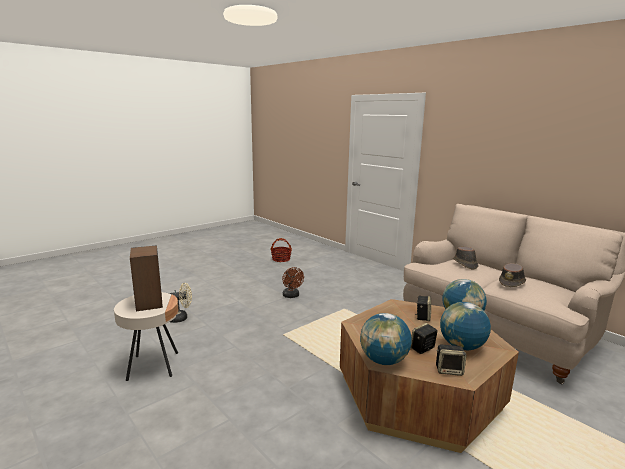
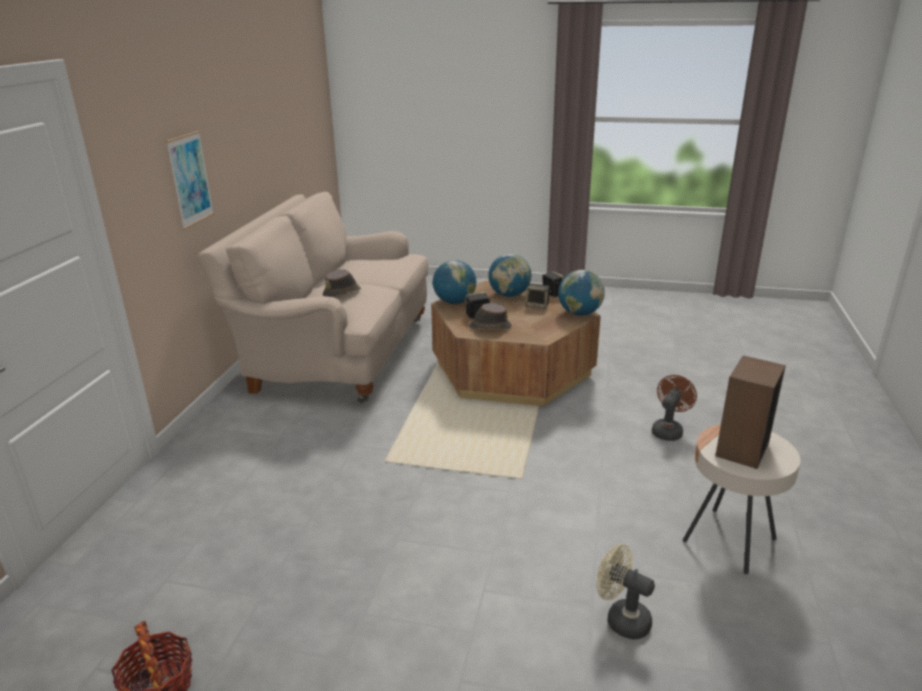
camera: 125 degrees left, 10 degrees up
(291, 296) = (391, 535): brown fan -> brown fan (668, 430)
(487, 166) = (190, 179): none -> picture
(512, 282) = (376, 271): brown hat -> brown hat (489, 327)

